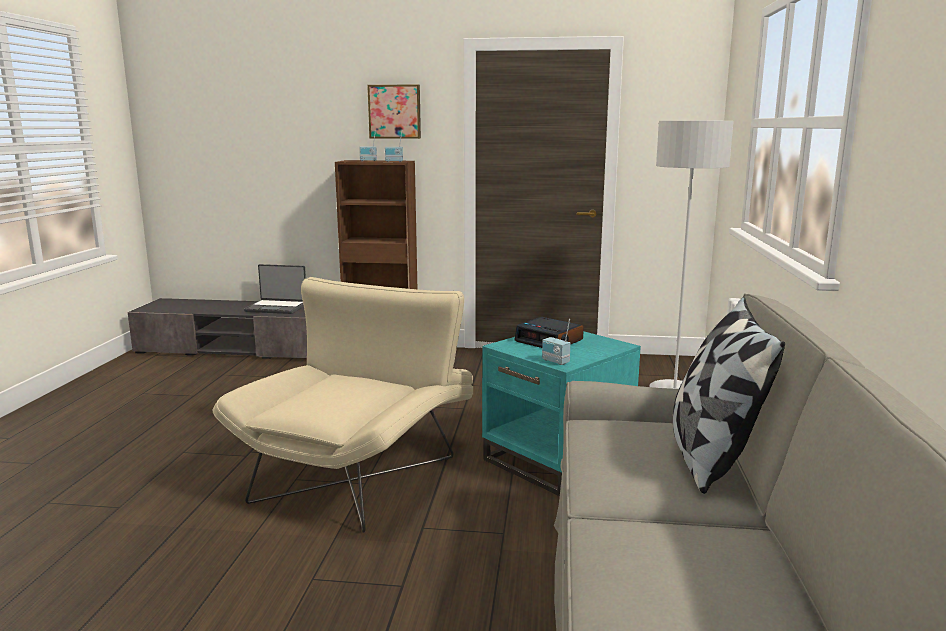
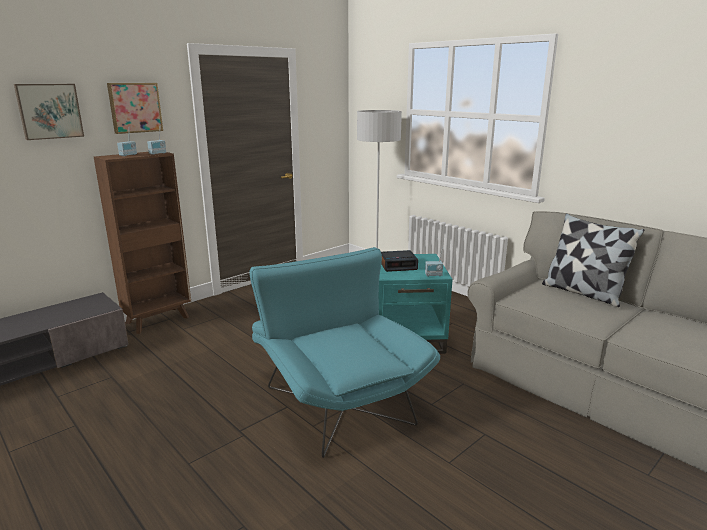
camera: 50 degrees left, 5 degrees up
(277, 308) = (52, 314): laptop -> none
(313, 112) = (49, 111): none -> picture
(361, 470) = (336, 397): beige armchair -> turquoise armchair

